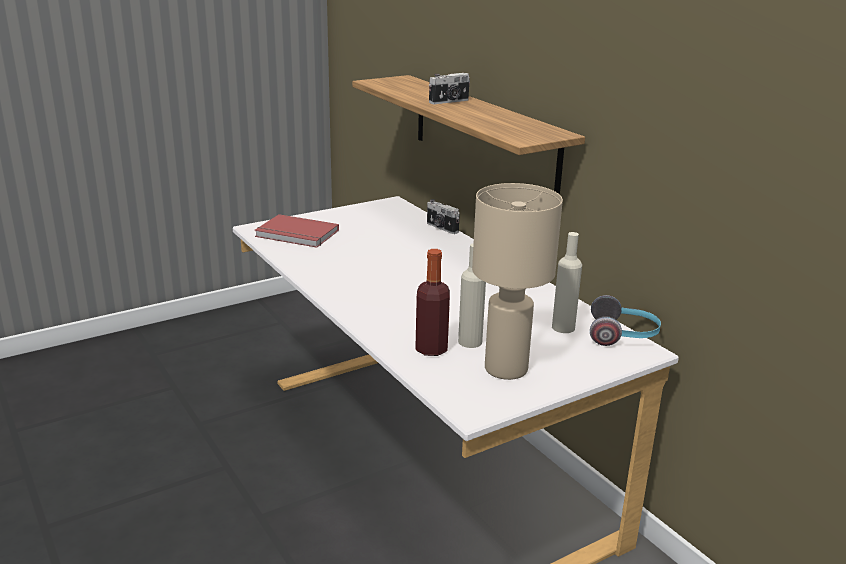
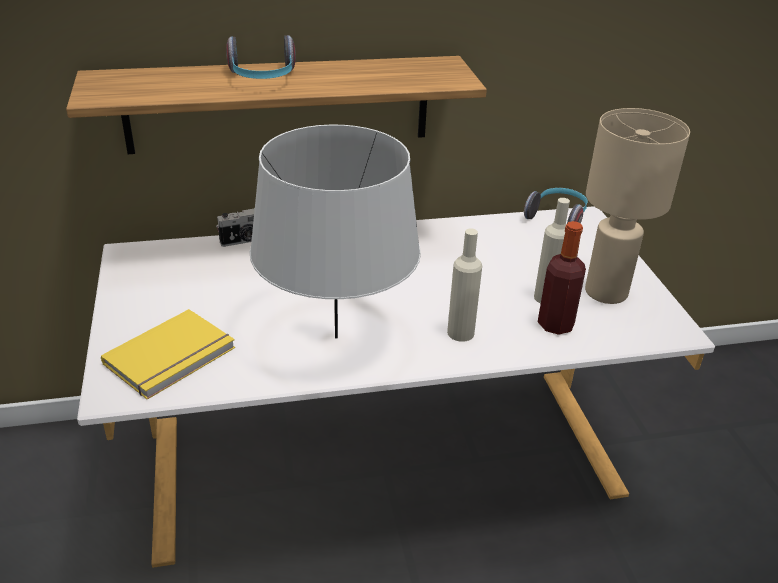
camera: 70 degrees left, 10 degrees up
(296, 234) = (172, 357): red book -> yellow book
(349, 273) = (335, 338): none -> grey table lamp
(449, 101) = (263, 78): camera -> headphones
(563, 327) = (533, 240): beige bottle -> beige bottle (460, 333)

